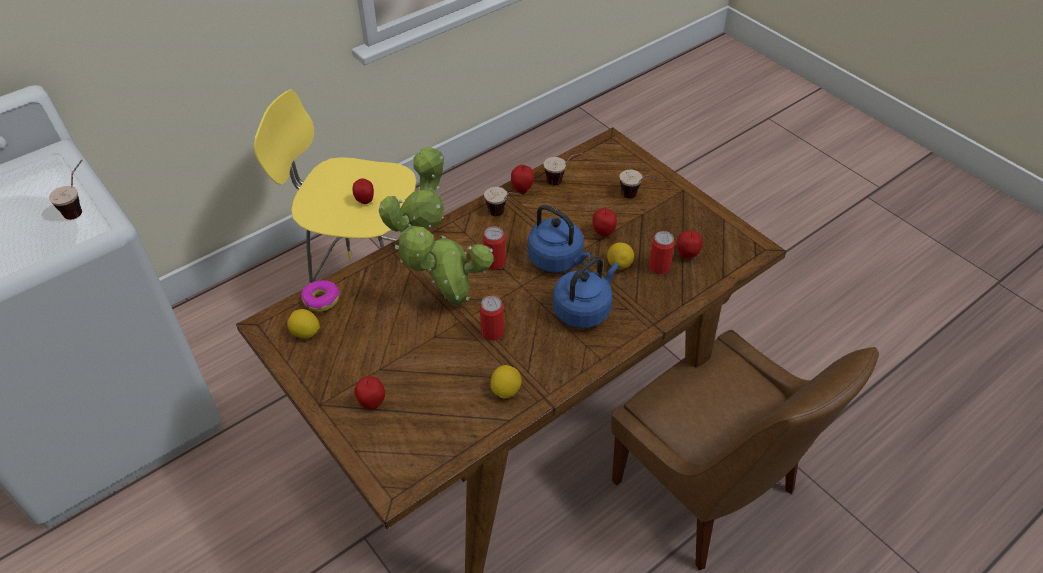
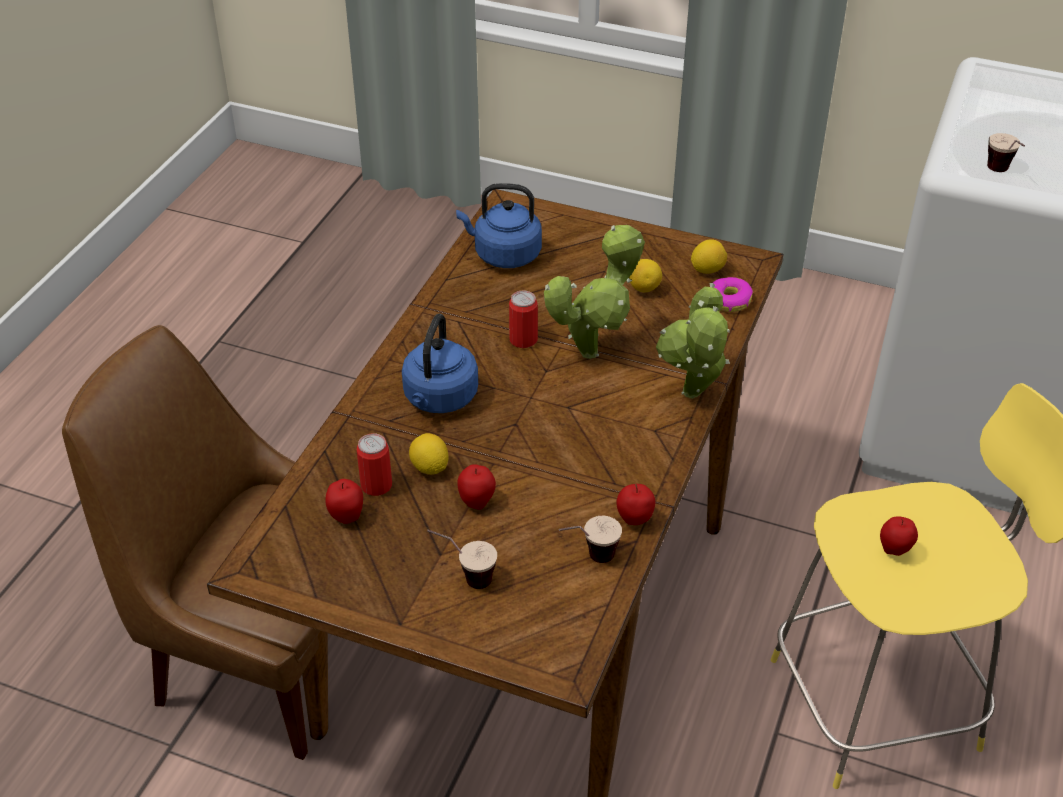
camera: 150 degrees right, 5 degrees down
(372, 403) = (583, 246): apple -> none
(494, 262) = (584, 409): can -> none
(504, 215) = (626, 472): cup -> none
(505, 390) = (467, 298): lemon -> lemon (644, 288)
(557, 260) = (510, 442): blue kettle -> blue kettle (504, 255)

